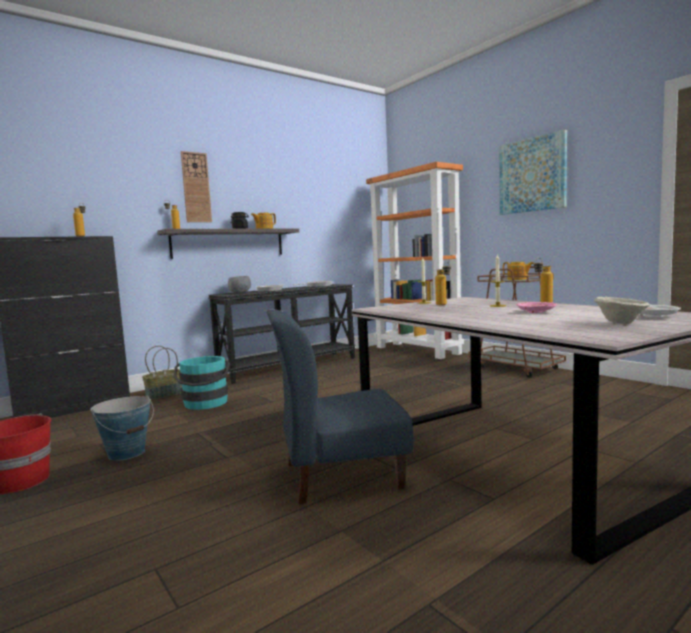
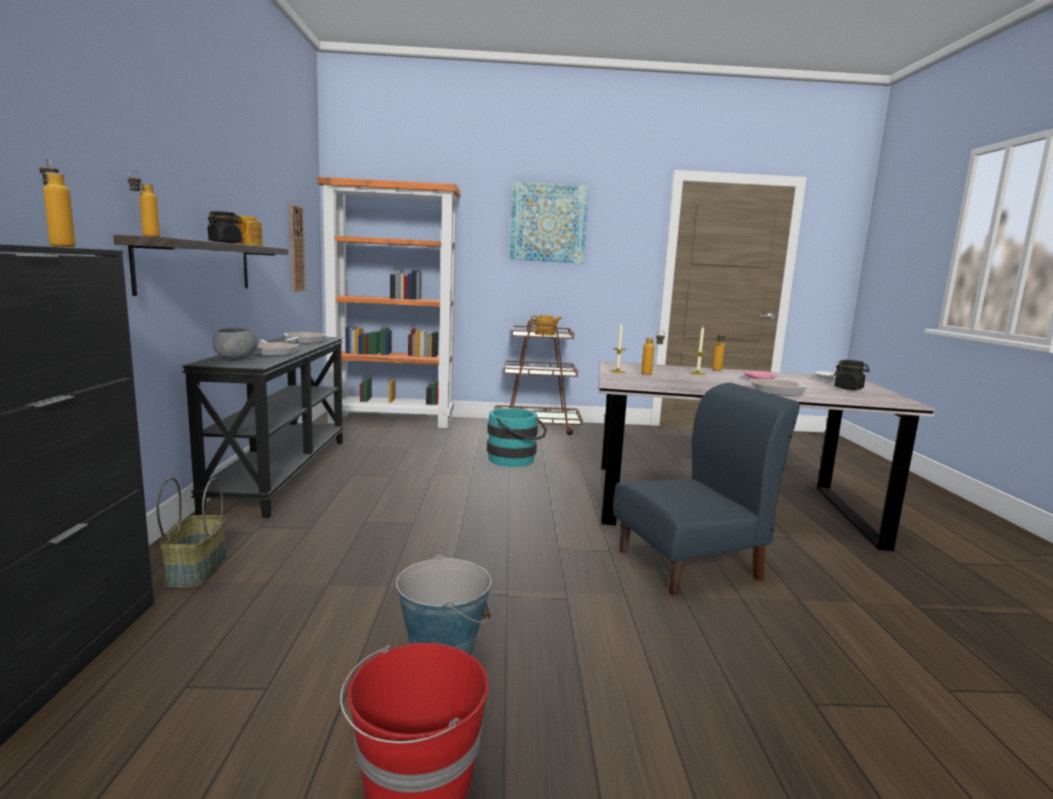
camera: 55 degrees left, 5 degrees up
(196, 187) = (159, 151): wall clock -> wall clock (296, 249)
(205, 404) = (327, 557): turquoise bucket -> turquoise bucket (515, 460)
(340, 475) = (690, 565): blue chair -> blue chair turned 135 degrees counterclockwise
(491, 319) = (778, 390): none -> frying pan
(619, 323) = (848, 388): beige bowl -> black jar

